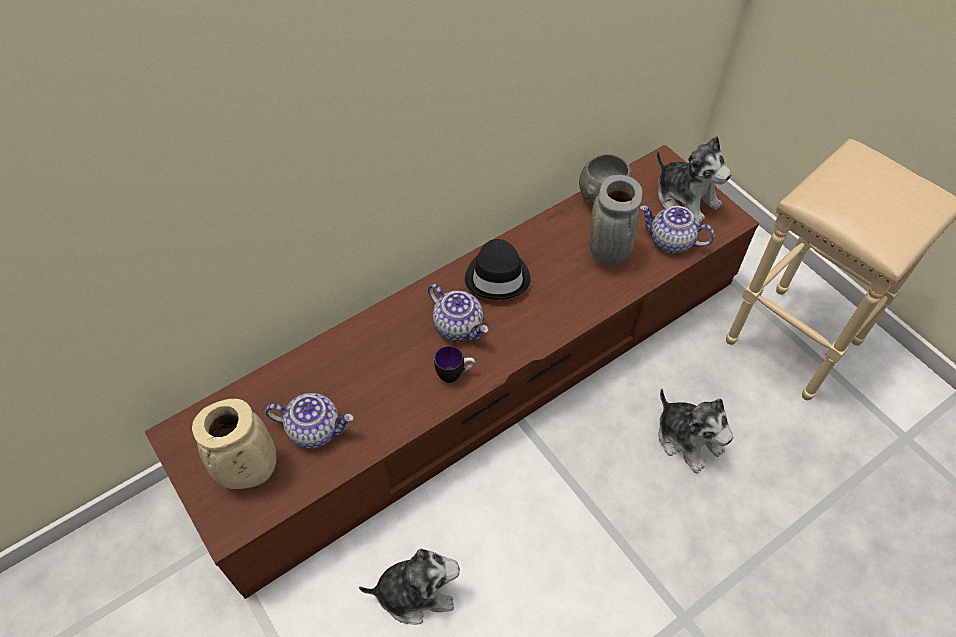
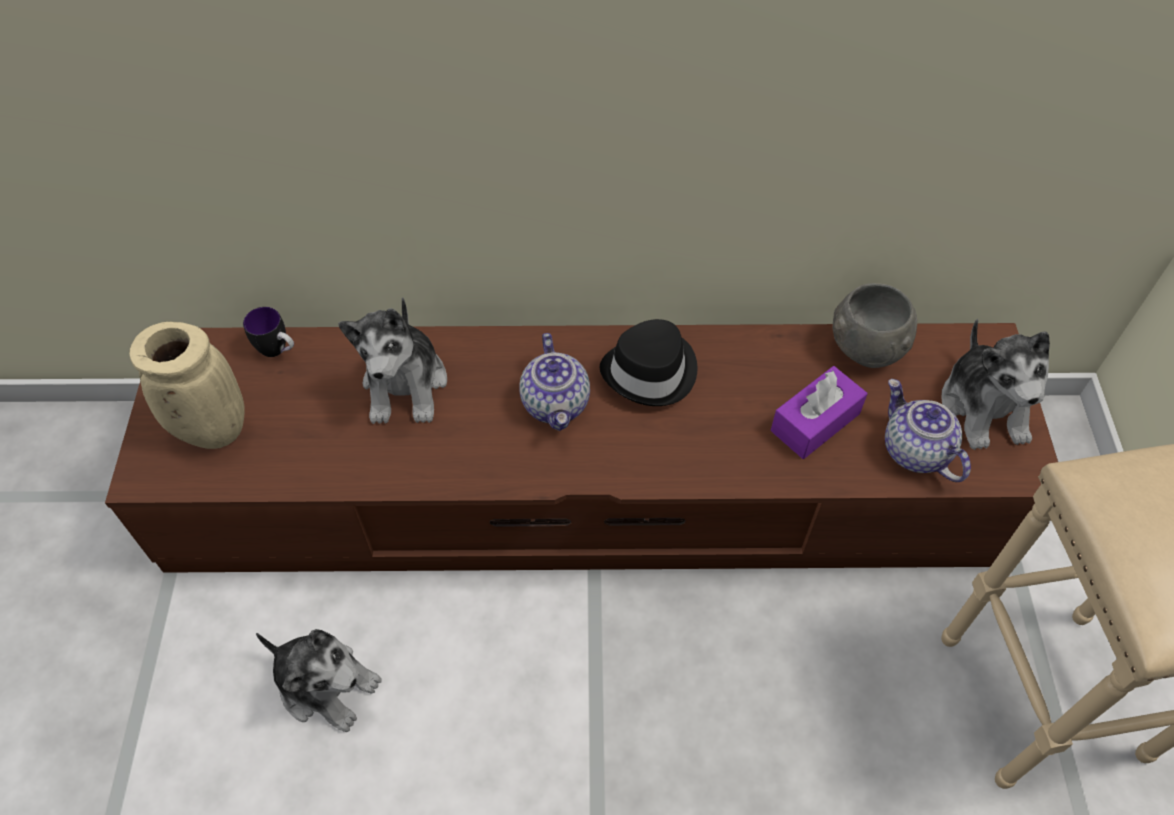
camera: 35 degrees right, 0 degrees up
(315, 429) = (310, 426): teapot -> none
(455, 375) = (505, 457): mug -> mug (278, 351)
(609, 255) = (815, 422): grey vase -> purple tissue box
(687, 439) = (785, 726): plush toy -> plush toy (405, 384)

